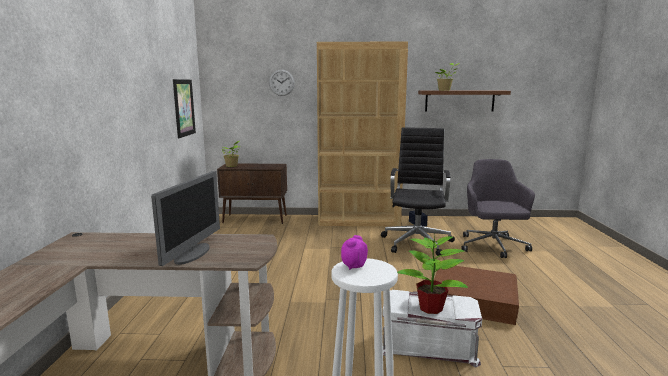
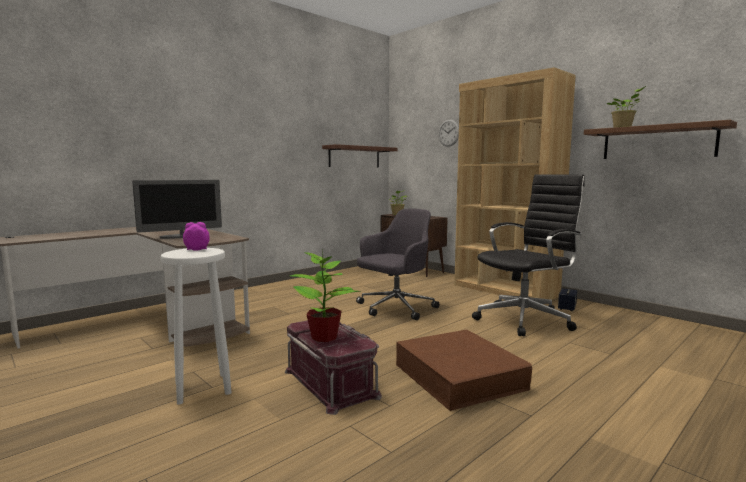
camera: 45 degrees right, 5 degrees down
(184, 107) = (354, 157): picture -> brown shelf
(428, 344) = (332, 383): white storage box -> red storage box
(492, 247) = (621, 350): grey office chair -> grey office chair (395, 308)

